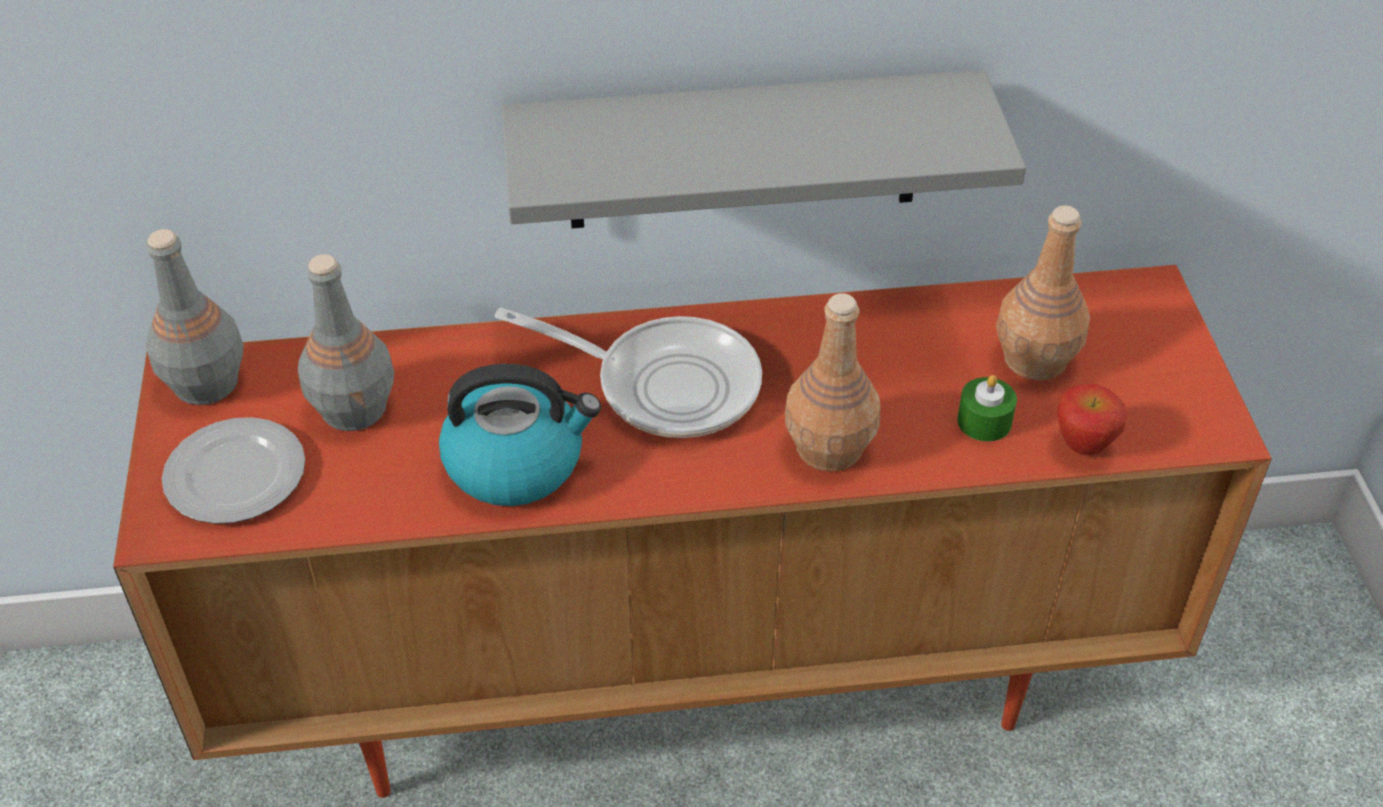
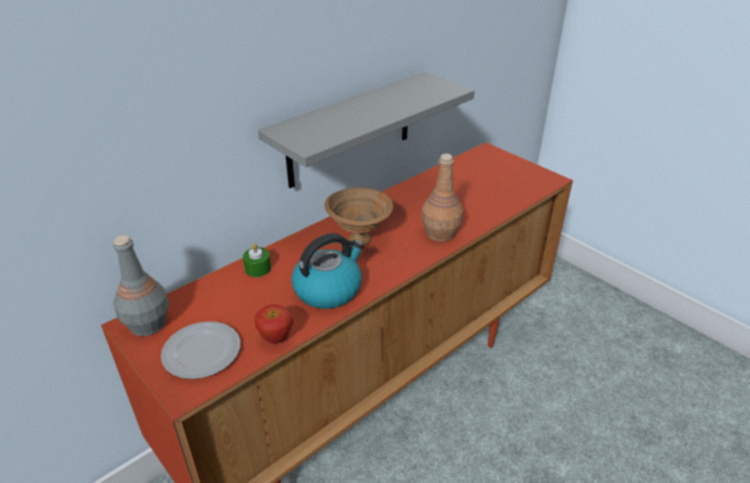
camera: 35 degrees left, 10 degrees down
(355, 408) = (234, 302): grey bottle -> none
(665, 383) = (358, 239): frying pan -> brown bowl
(984, 421) = (481, 204): green candle -> green candle (258, 268)
(1034, 359) = (475, 182): brown bottle -> none
(1083, 446) = (518, 199): apple -> apple (276, 339)

